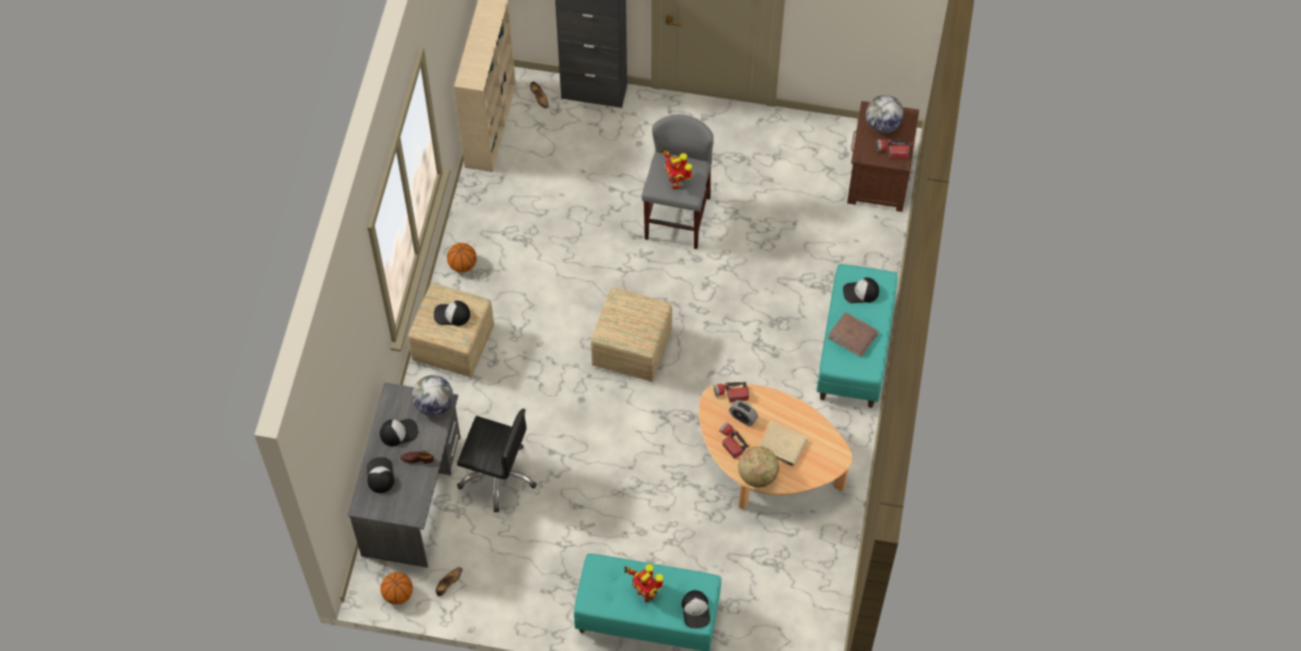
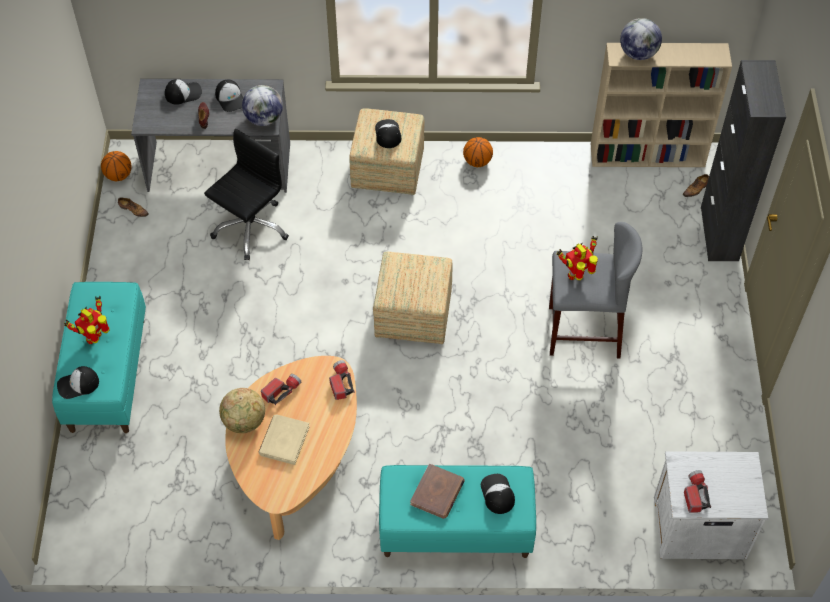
camera: 80 degrees right, 5 degrees down
(497, 475) = (250, 228): black office chair -> black office chair turned 150 degrees counterclockwise
(743, 418) = (313, 398): alarm clock -> none
(878, 179) = (698, 526): brown nightstand -> white nightstand
(882, 124) = (731, 479): globe -> globe (638, 53)

